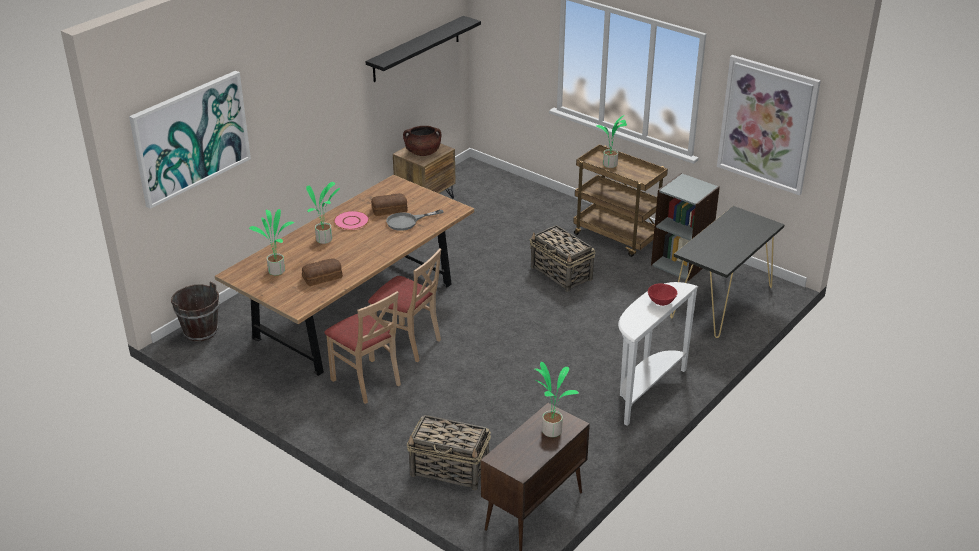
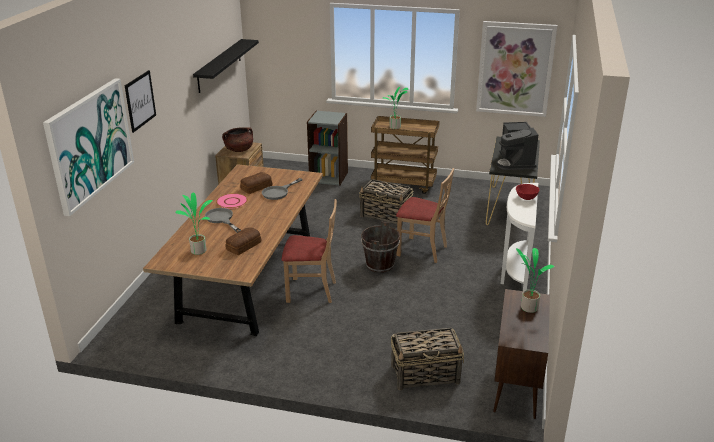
camera: 25 degrees left, 5 degrees down
(200, 332) = (121, 331): brown bucket -> brown bucket (380, 265)
(272, 93) = (140, 101): none -> picture
(325, 240) = (221, 219): potted plant -> grey frying pan
(366, 381) = (301, 328): beige chair -> beige chair (422, 250)
(681, 263) = (461, 190): grey bookcase -> grey bookcase (329, 177)
(719, 249) = (515, 162): none -> coffee machine

